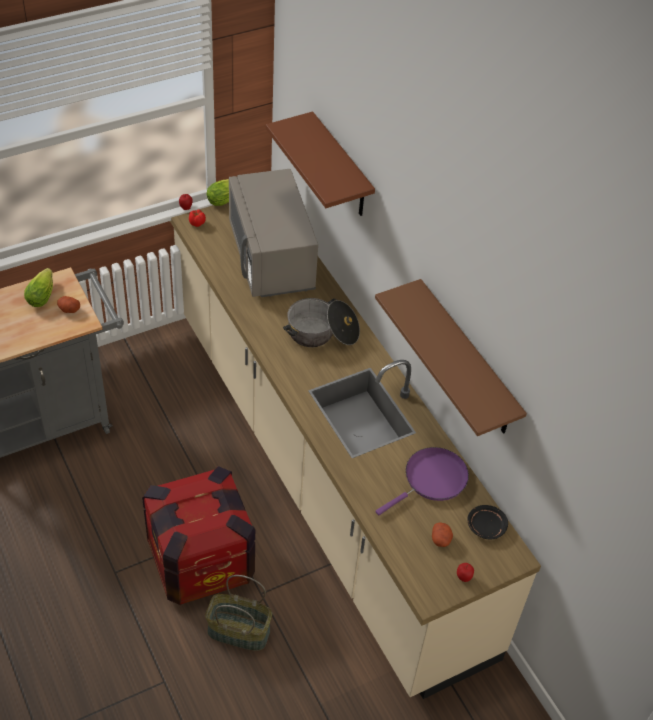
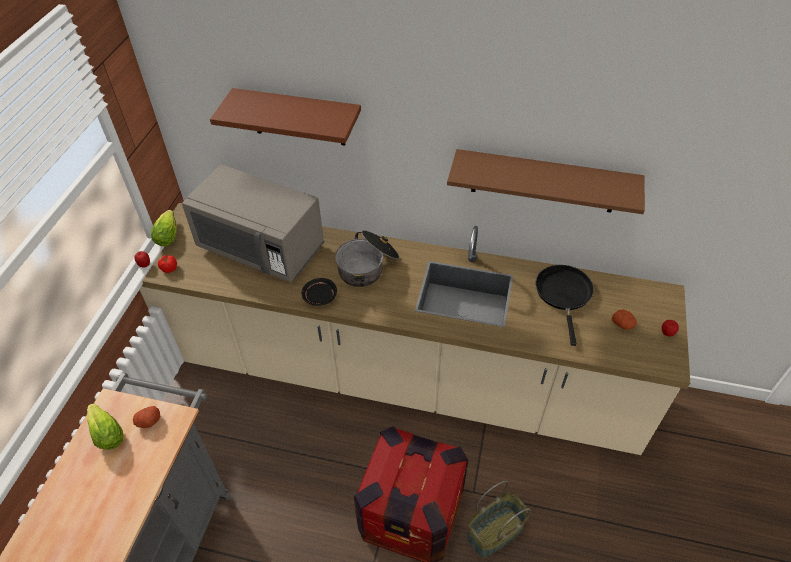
camera: 45 degrees left, 0 degrees up
(432, 480) = (564, 294): purple frying pan -> black frying pan
(485, 526) = (629, 292): black plate -> black plate (319, 296)

